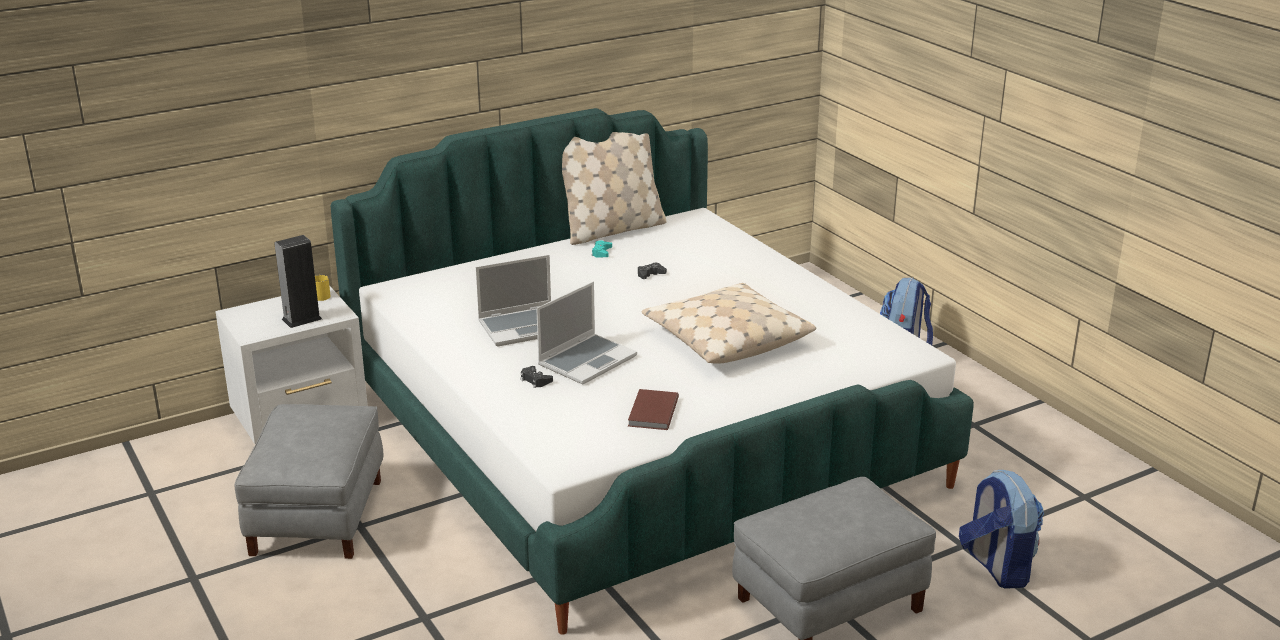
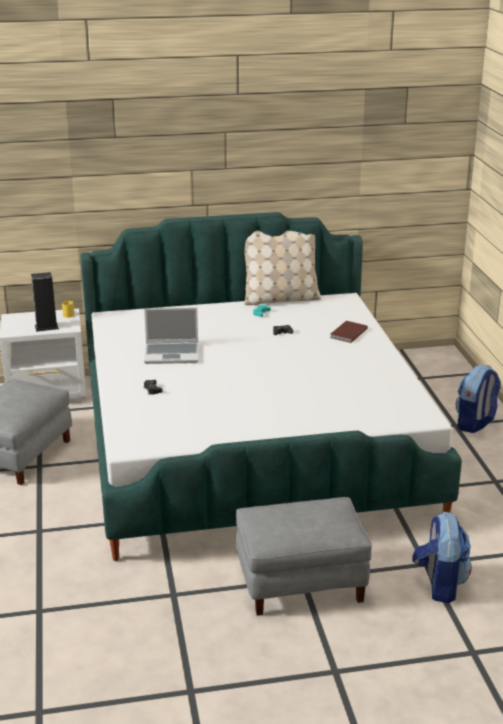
camera: 20 degrees right, 0 degrees up
(587, 360) = (195, 382): laptop -> none
(651, 412) = (210, 424): brown book -> brown book (347, 333)
(726, 339) = (298, 384): beige pillow -> none

